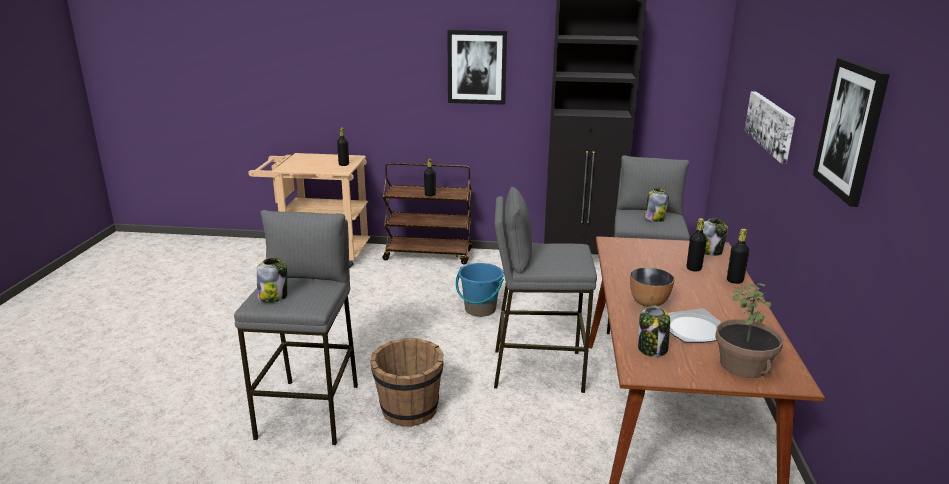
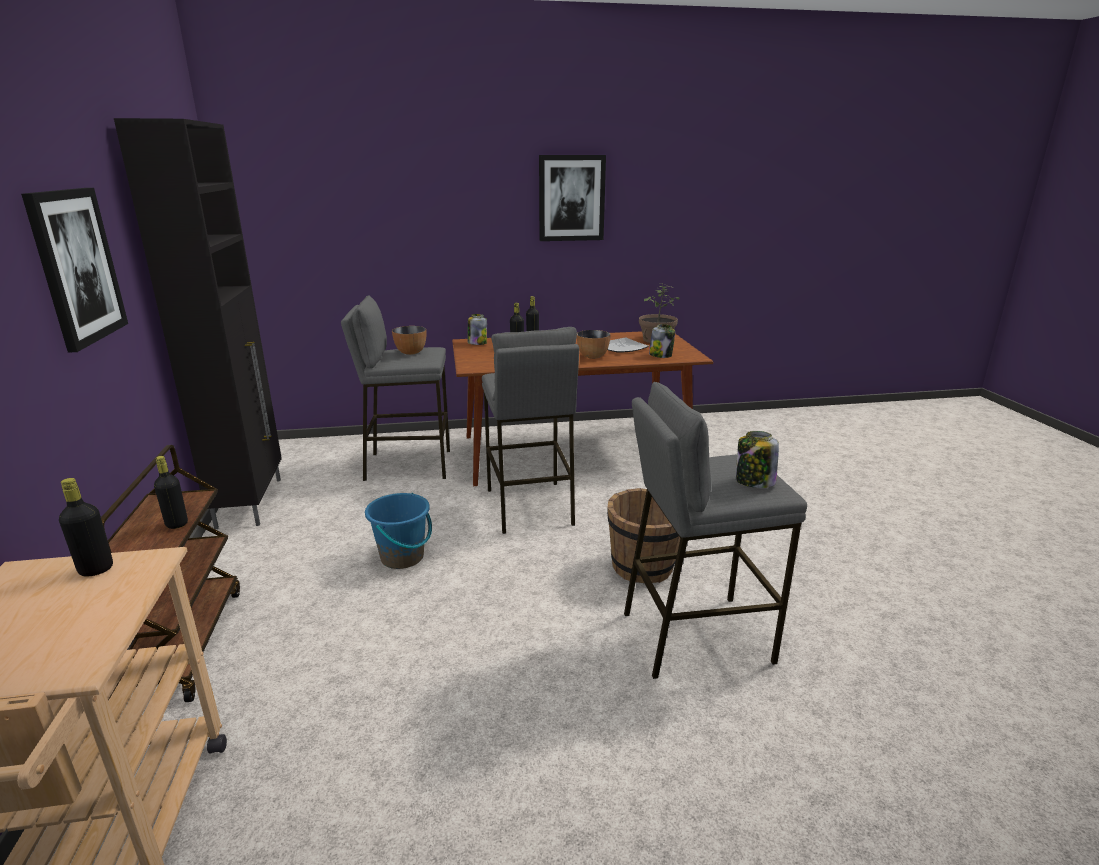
camera: 105 degrees left, 0 degrees up
(654, 218) = (410, 352): jar -> bowl
(770, 124) = (417, 235): picture -> none

